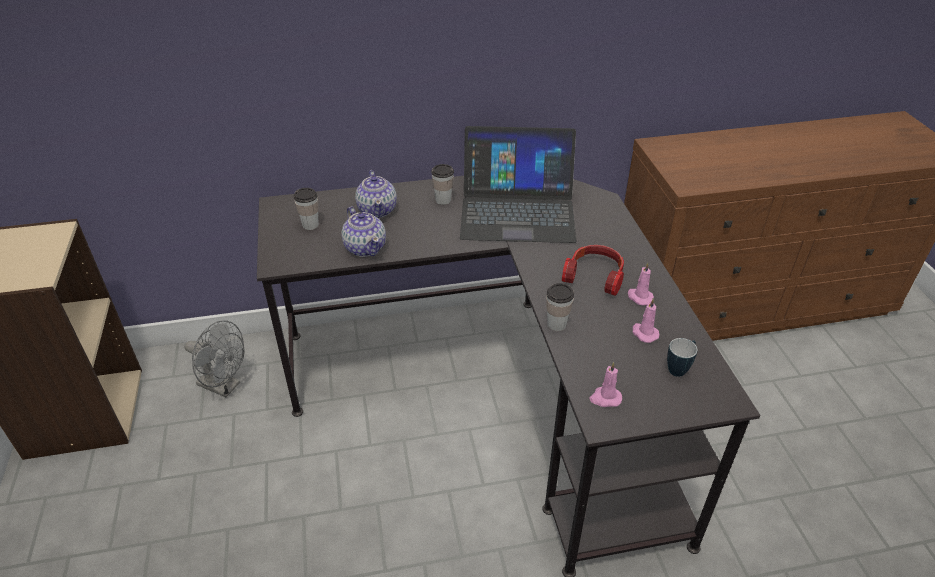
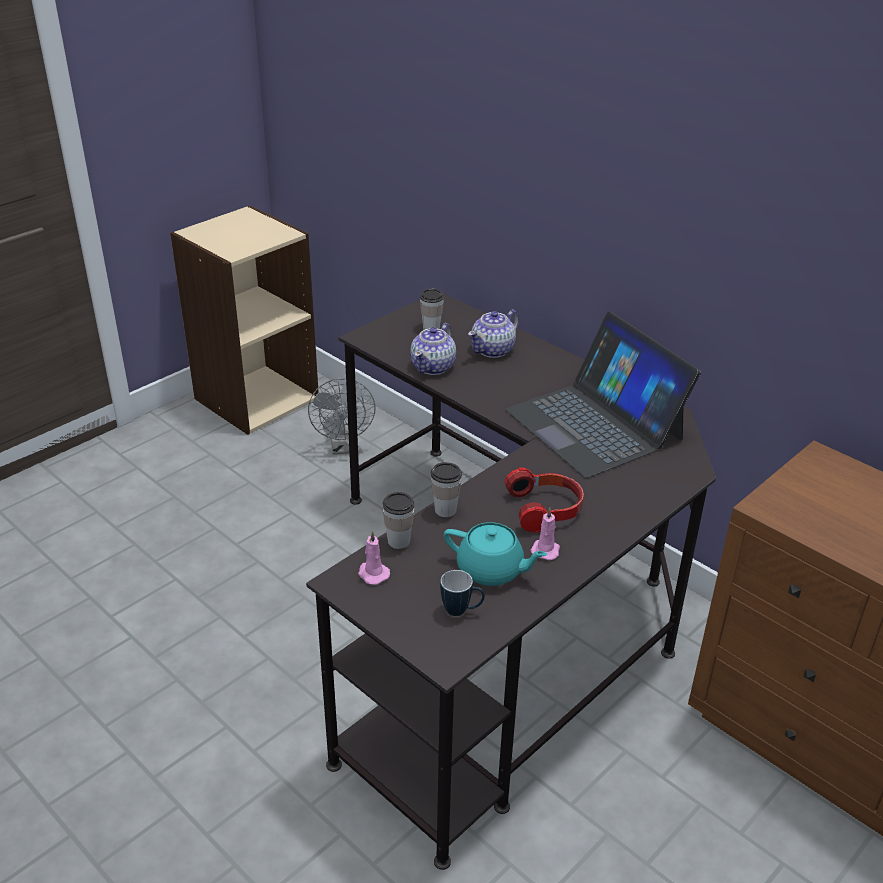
camera: 55 degrees right, 5 degrees down
(443, 200) = (554, 376): cup -> cup (398, 541)
(644, 333) = (491, 570): pink candle -> turquoise teapot

